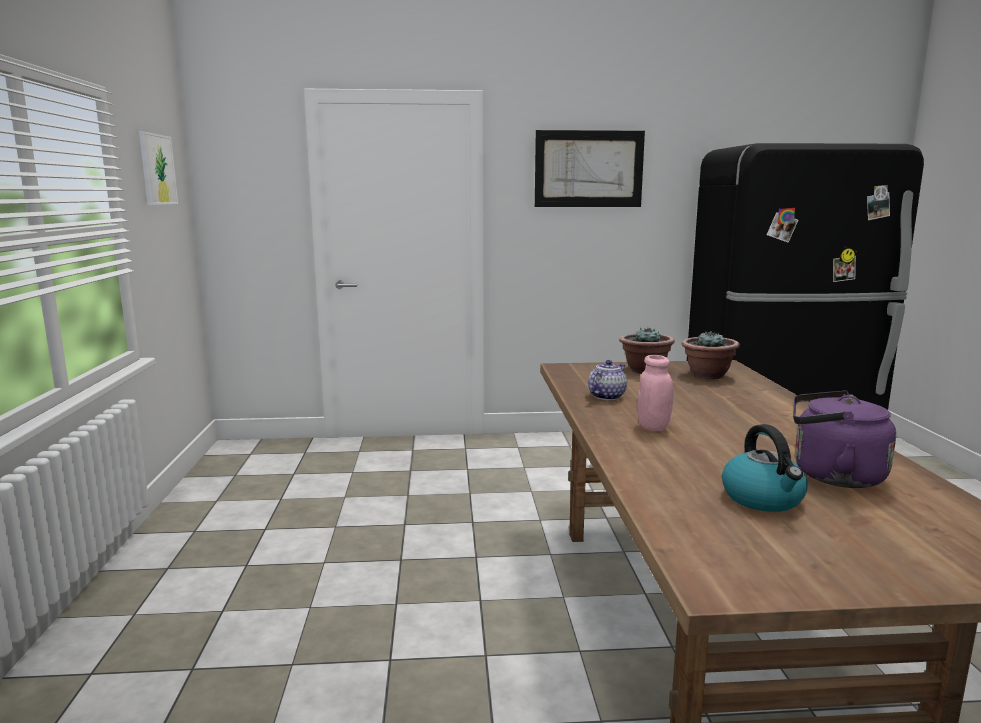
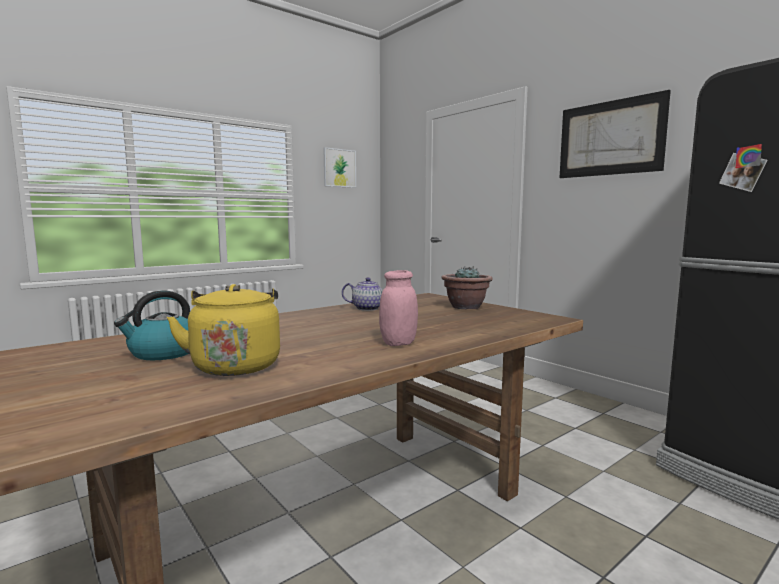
camera: 55 degrees right, 5 degrees down
(653, 427) = (306, 322): pink jar -> pink jar (398, 343)
(707, 375) = (494, 318): potted plant -> none
(832, 476) = (236, 365): purple kettle -> yellow kettle

